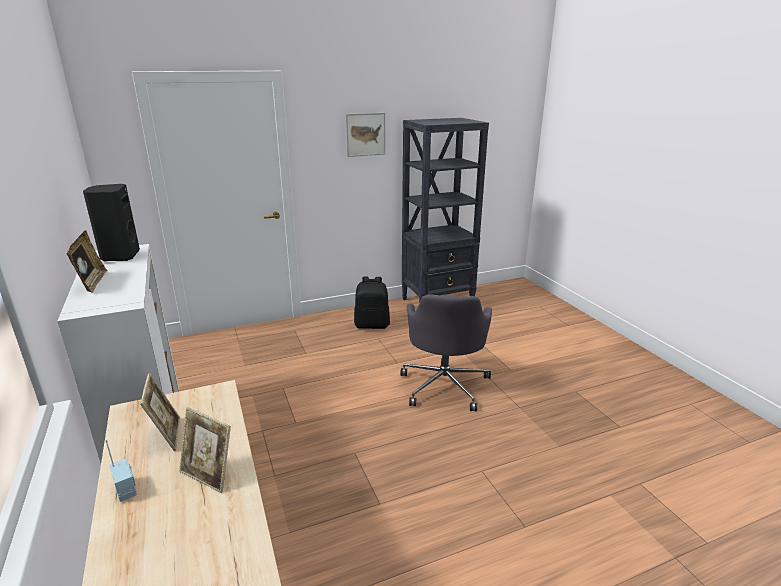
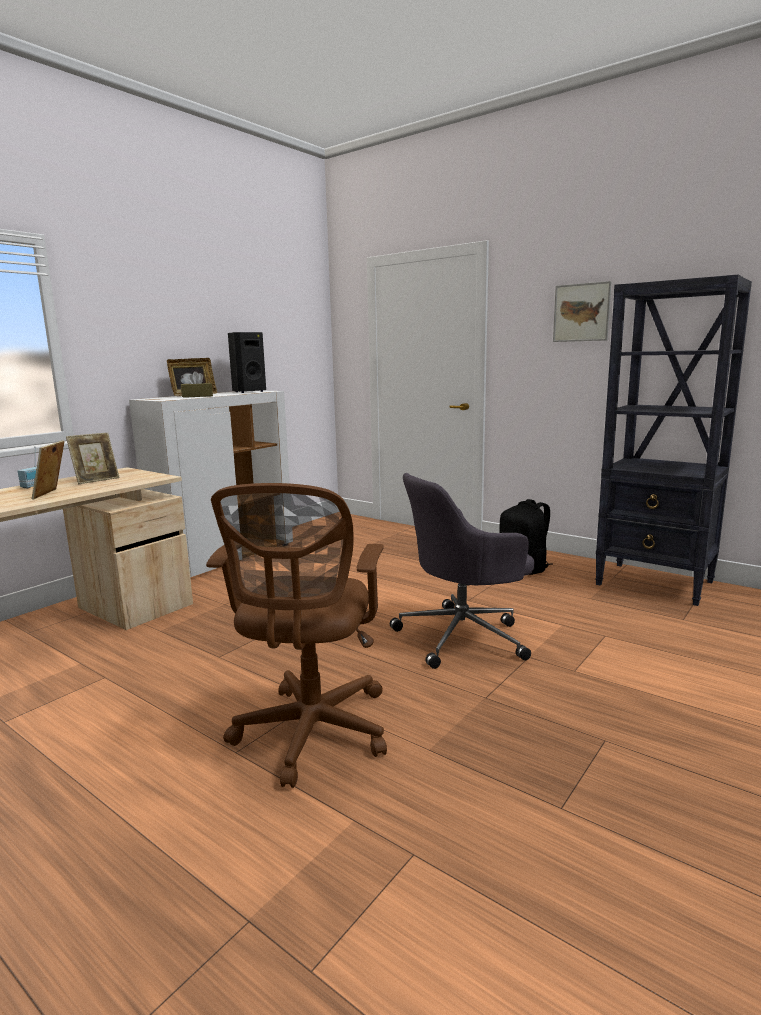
camera: 60 degrees right, 10 degrees down
(121, 284) = (197, 396): none -> brown tissue box
(522, 486) = (311, 735): none -> brown office chair

